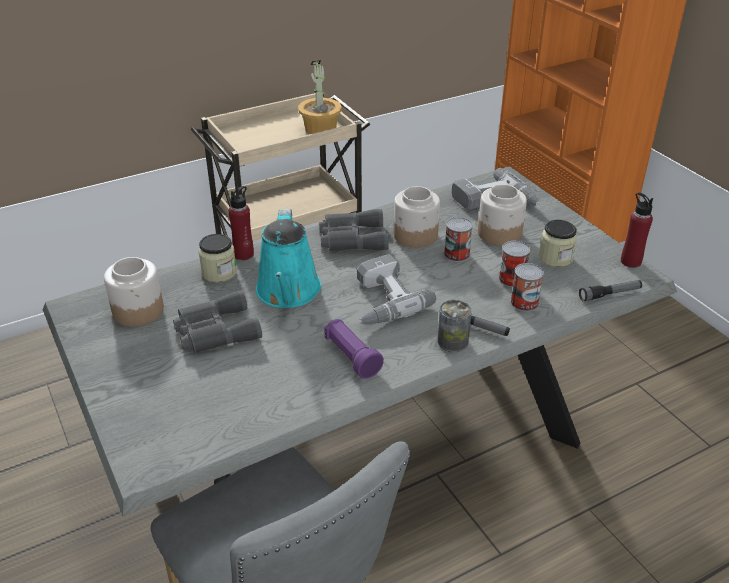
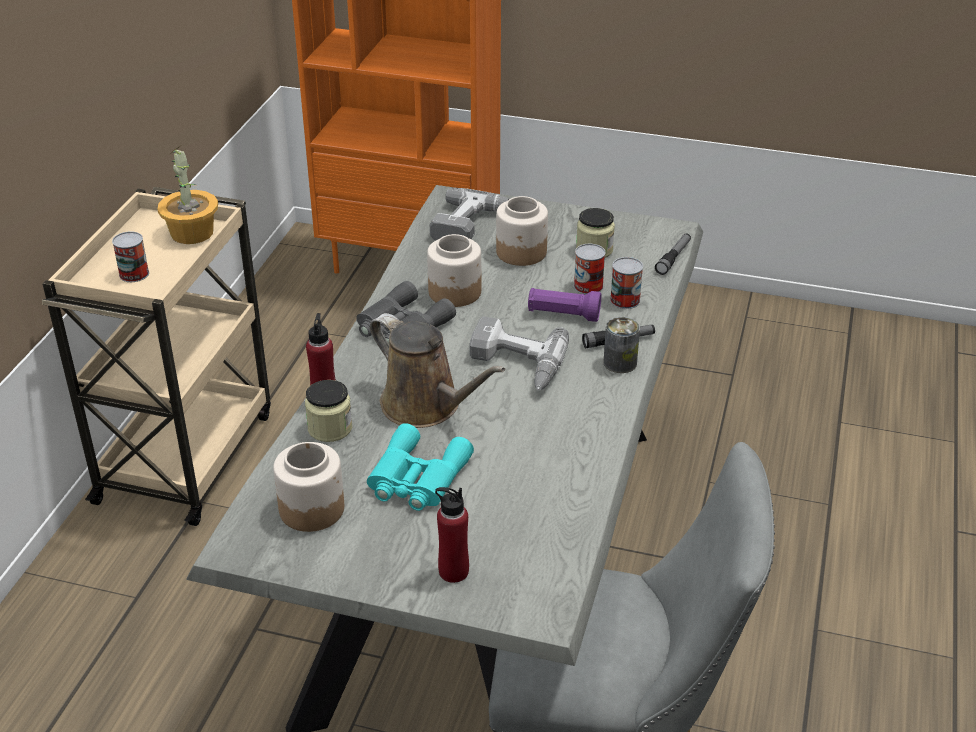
camera: 45 degrees left, 0 degrees up
(214, 331) = (416, 478): grey binoculars -> turquoise binoculars
(288, 293) = (426, 406): turquoise watering can -> brown watering can
(351, 357) = (565, 423): purple flashlight -> purple flashlight (563, 315)
(457, 254) = (514, 289): can -> can (134, 274)
(630, 261) = (651, 223): red bottle -> red bottle (453, 571)

